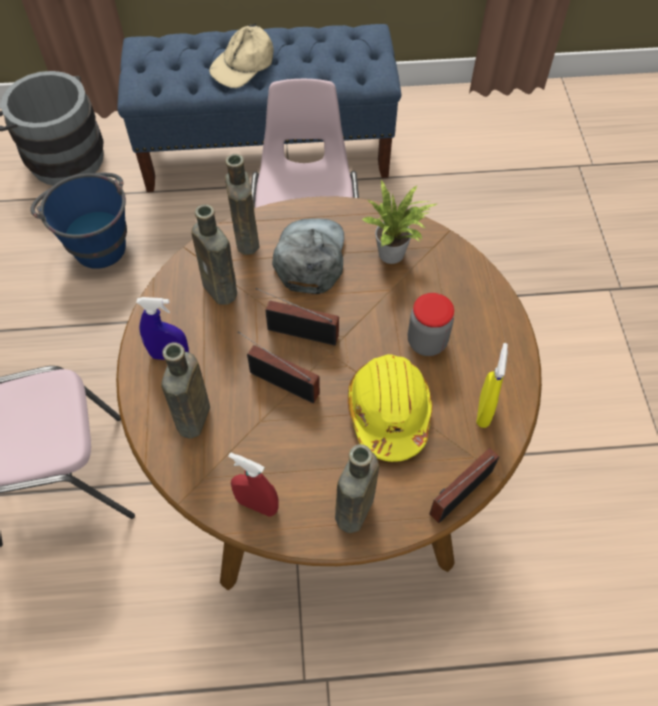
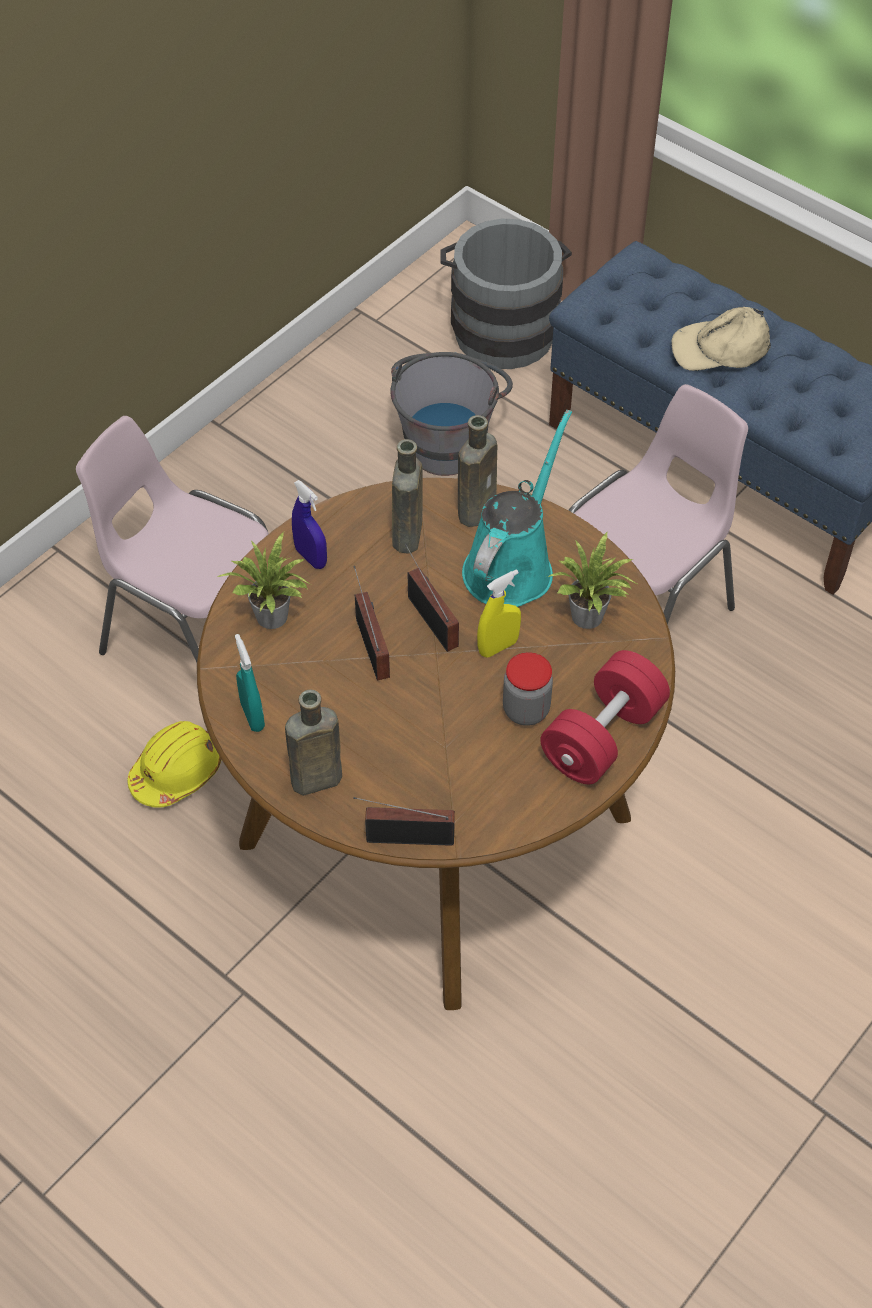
camera: 45 degrees right, 5 degrees down
(96, 240) = (448, 440): blue bucket -> grey bucket
(193, 421) = (274, 619): brown bottle -> potted plant
(257, 505) = (252, 716): red spray bottle -> turquoise spray bottle
(309, 257) = (512, 565): grey cap -> turquoise watering can
(389, 412) = (427, 735): yellow hard hat -> yellow hard hat (177, 772)
(484, 411) = (505, 799): yellow spray bottle -> yellow spray bottle (498, 647)
(488, 320) = (602, 736): none -> red dumbbell

